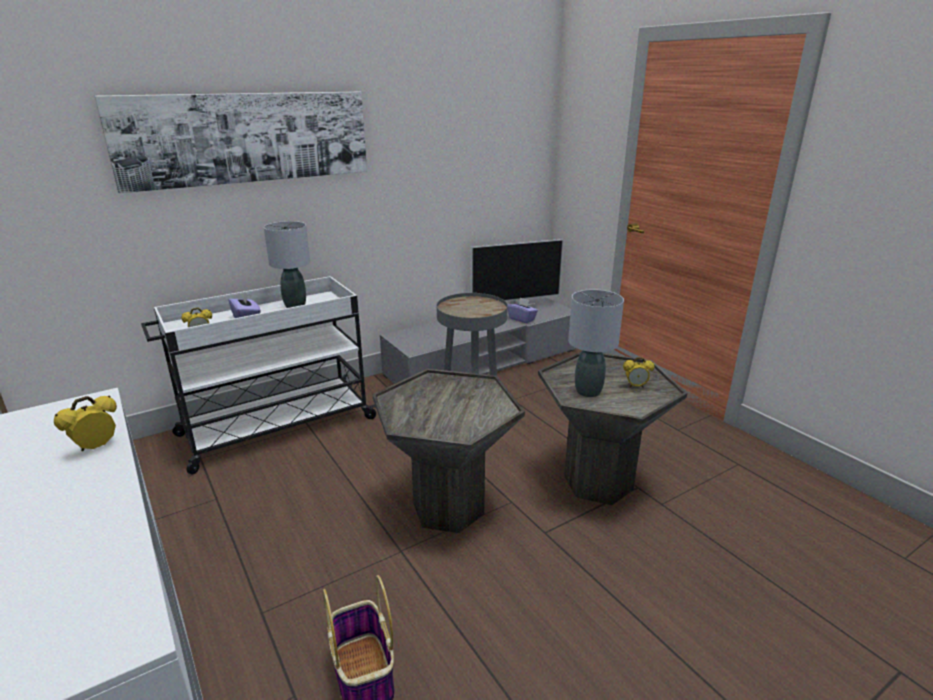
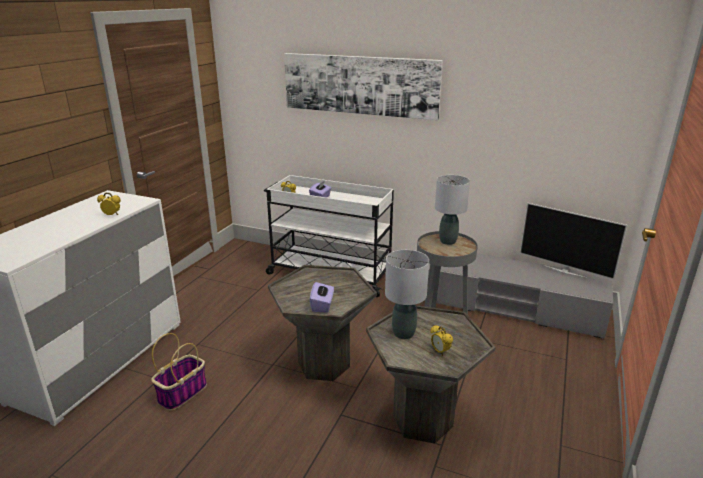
camera: 55 degrees right, 0 degrees up
(295, 305) = (356, 200): grey table lamp -> grey table lamp (448, 241)
(522, 319) = (547, 283): purple tissue box -> purple tissue box (322, 305)

